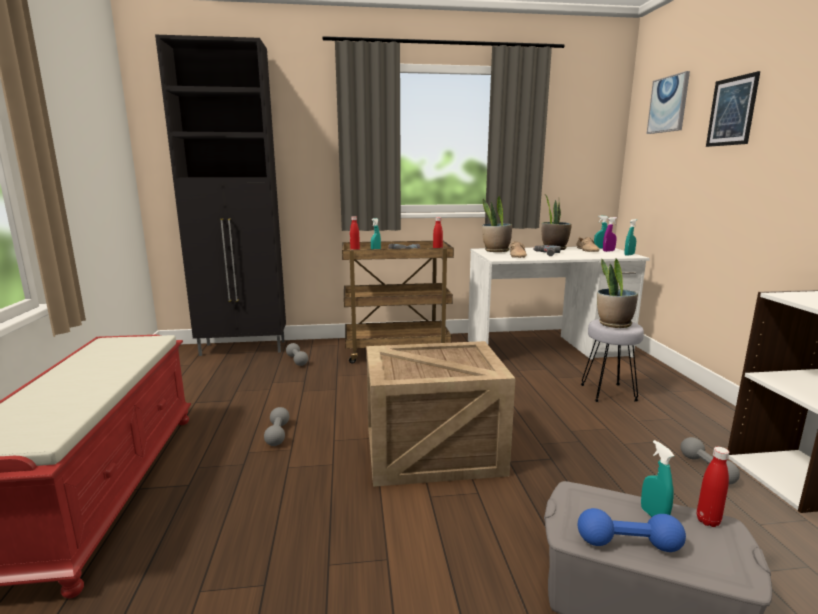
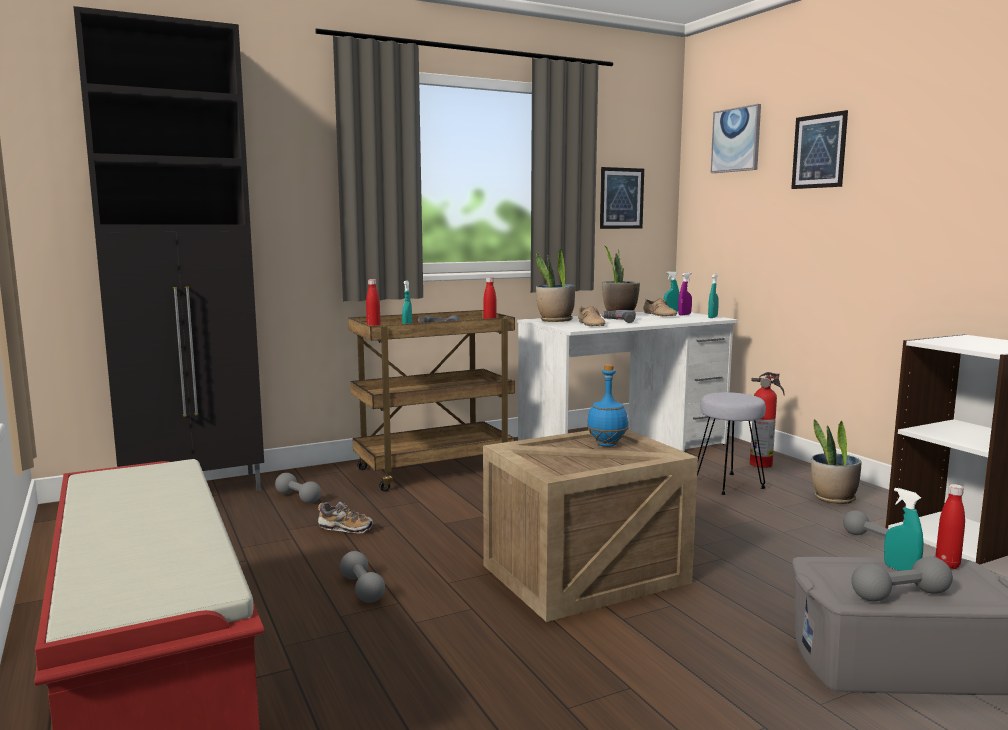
camera: 20 degrees left, 5 degrees down
(305, 387) = (346, 528): none -> shoe
(459, 356) = (607, 444): none -> blue bottle
(570, 156) = (621, 198): none -> picture
(613, 324) = (731, 397): potted plant -> potted plant (833, 499)
(628, 544) = (900, 595): blue dumbbell -> grey dumbbell
(652, 379) = (762, 464): none -> fire extinguisher

